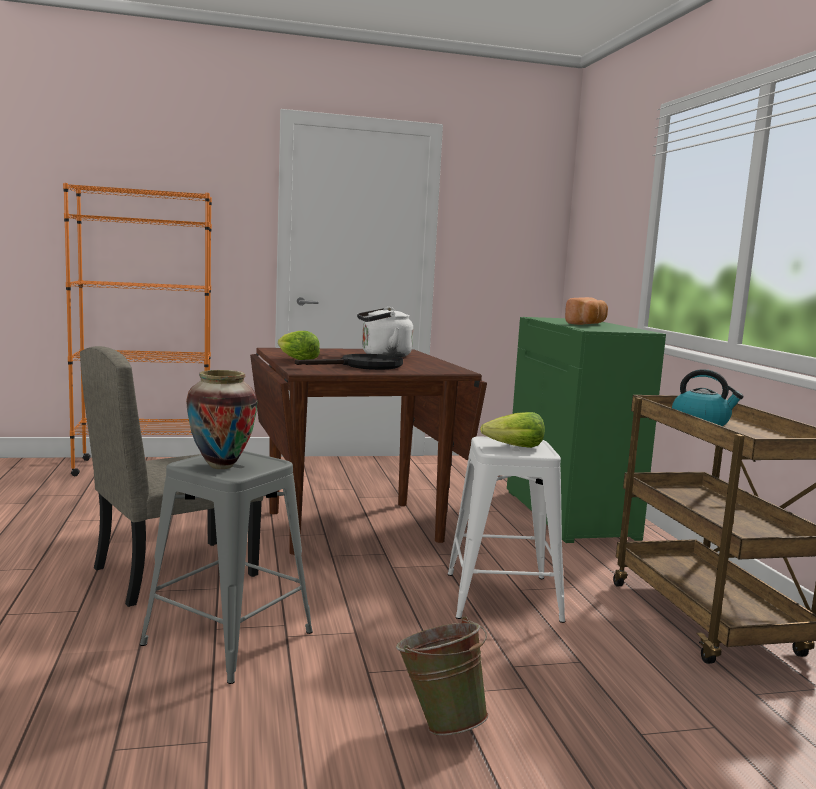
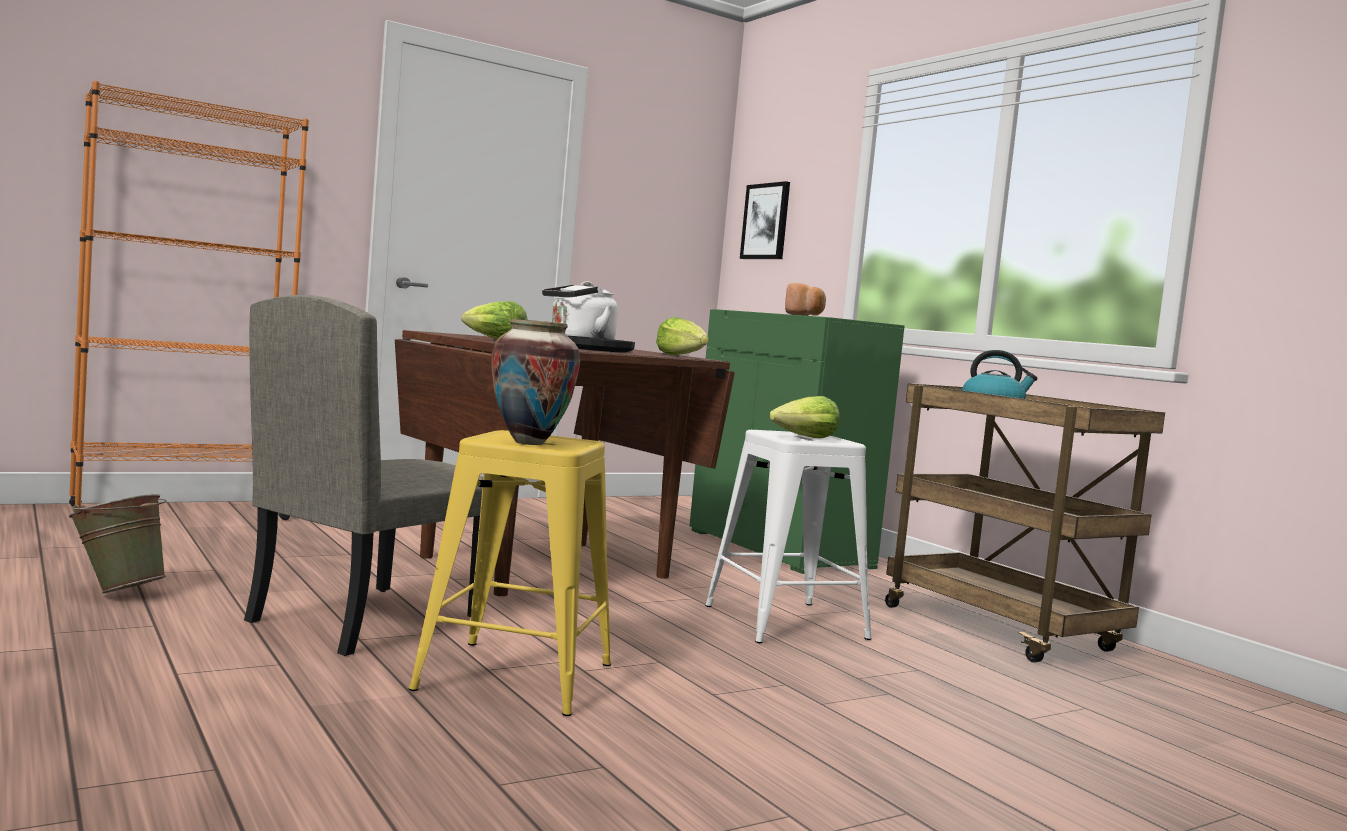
camera: 20 degrees left, 5 degrees down
(228, 638) = (515, 677): grey stool -> yellow stool
(440, 721) = (833, 727): green bucket -> green bucket (118, 591)
(447, 368) = (682, 356): none -> lettuce
(592, 236) = (766, 221): none -> picture

